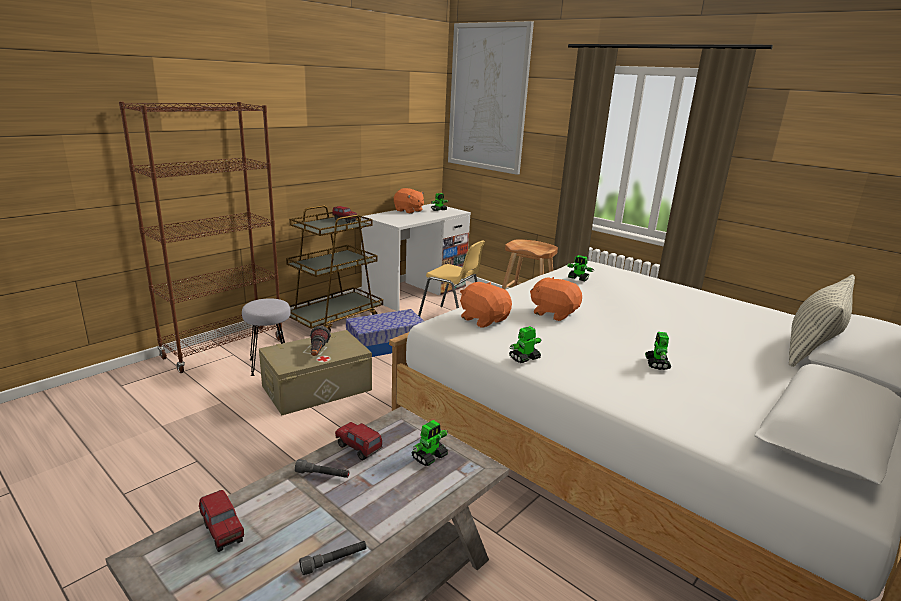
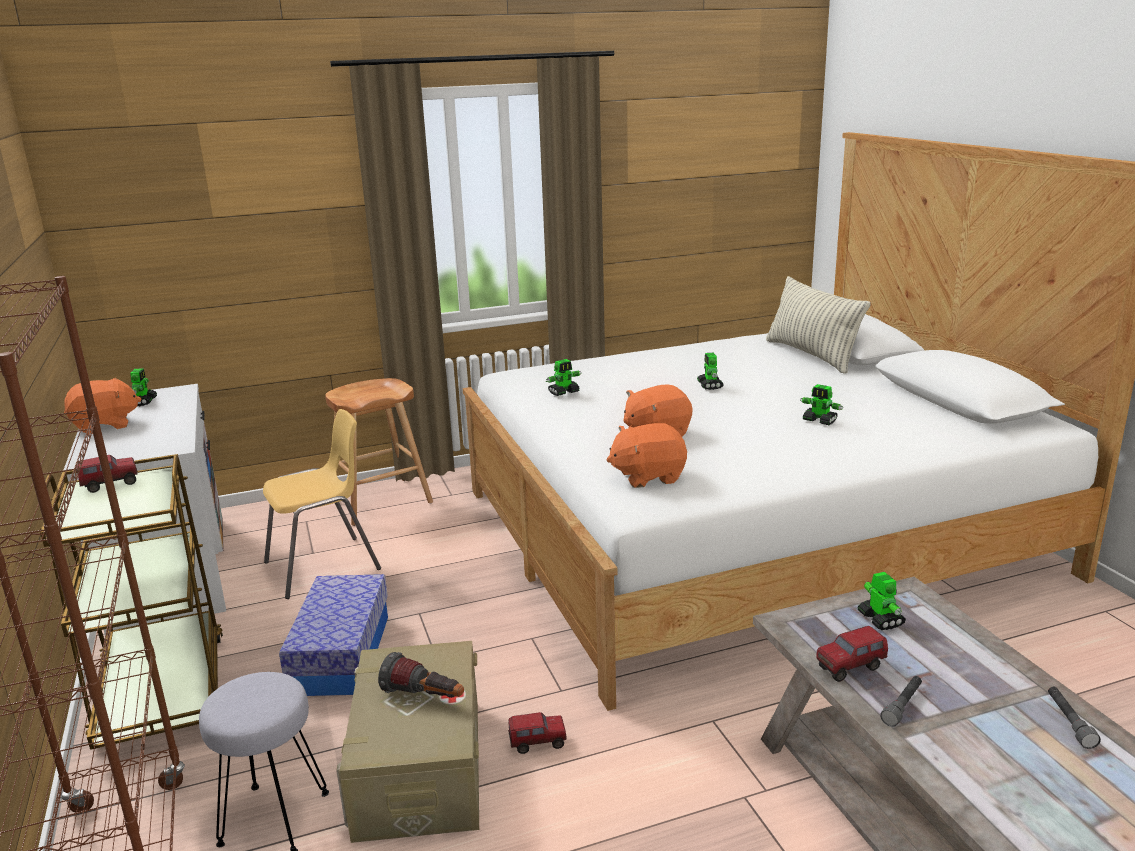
camera: 60 degrees left, 0 degrees up
(223, 532) = (1015, 807): toy truck -> toy truck (537, 743)
(488, 98) = (157, 169): picture -> none
(524, 358) = (773, 479): toy robot -> toy robot (710, 386)

